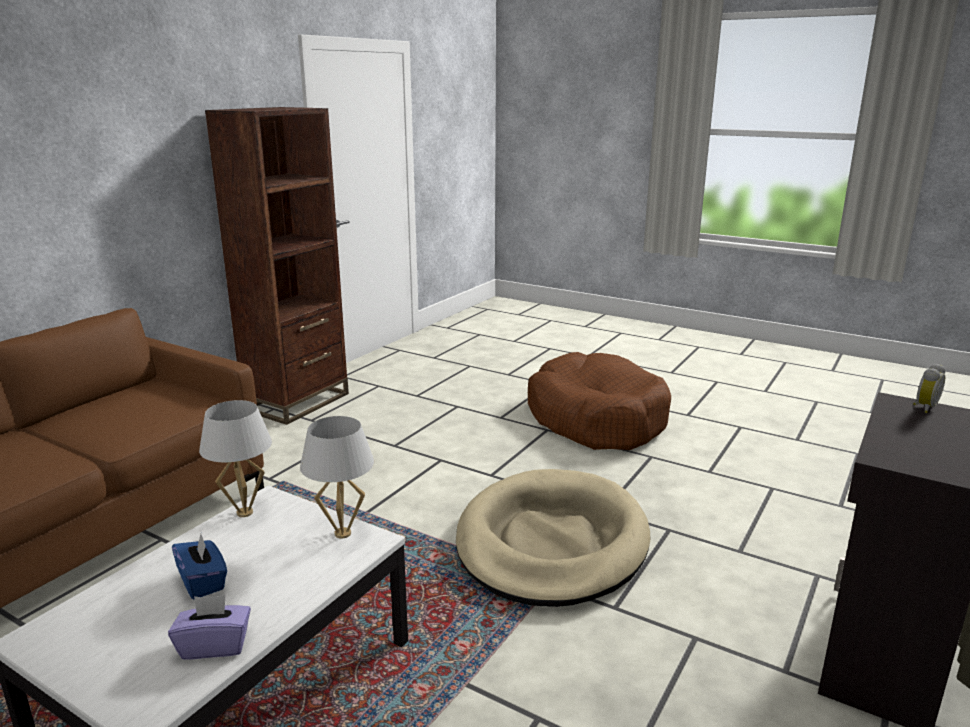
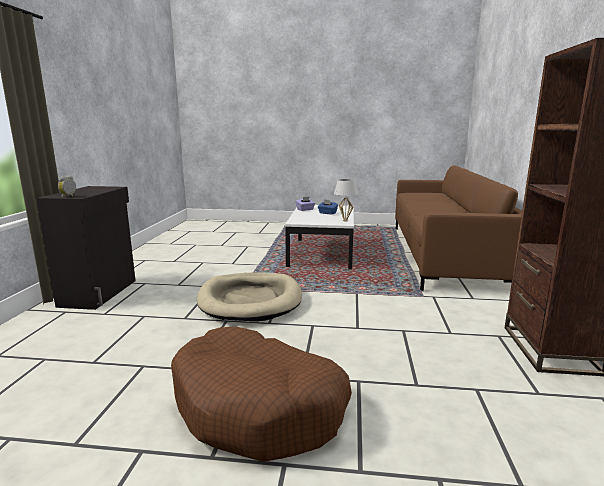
camera: 155 degrees right, 5 degrees down
(342, 533) = (305, 221): white table lamp -> none

